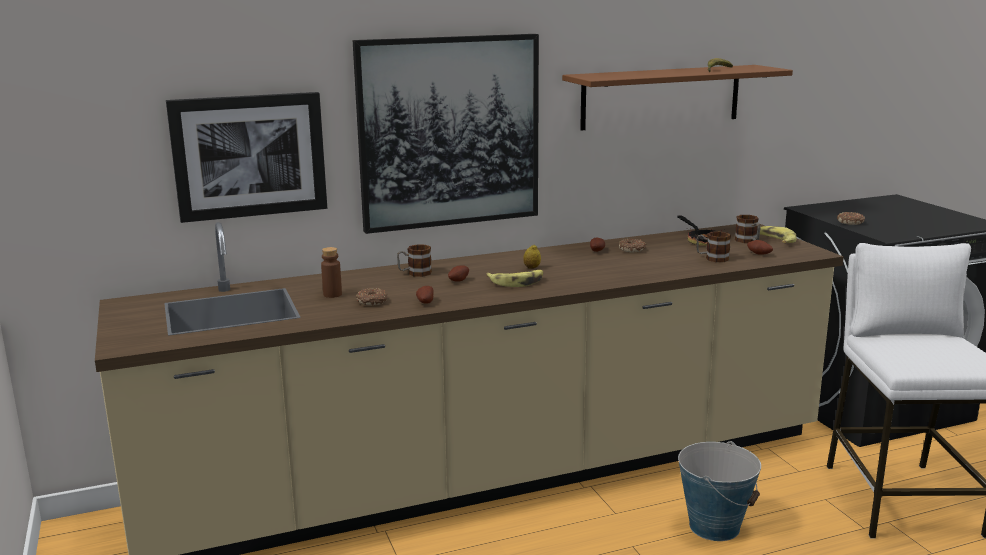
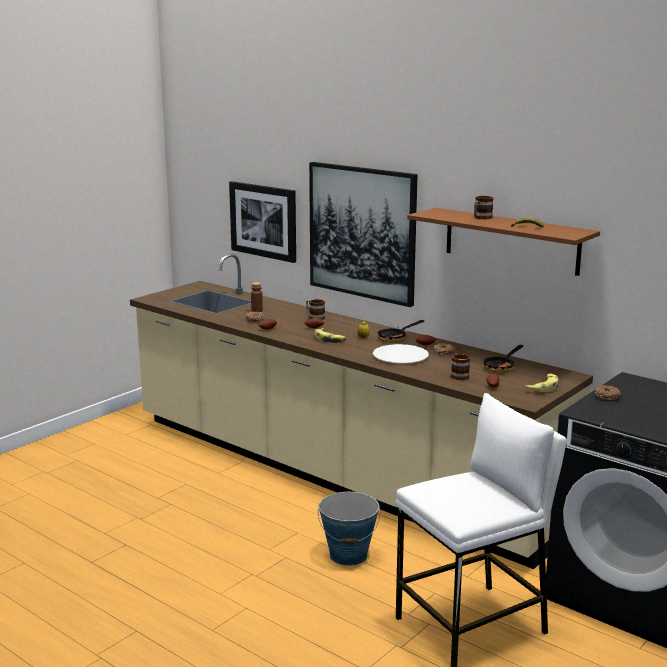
camera: 60 degrees right, 0 degrees up
(555, 256) = (396, 338): none -> frying pan
(623, 266) = (400, 356): none -> white plate
(748, 241) = (524, 380): mug -> mug (481, 218)

